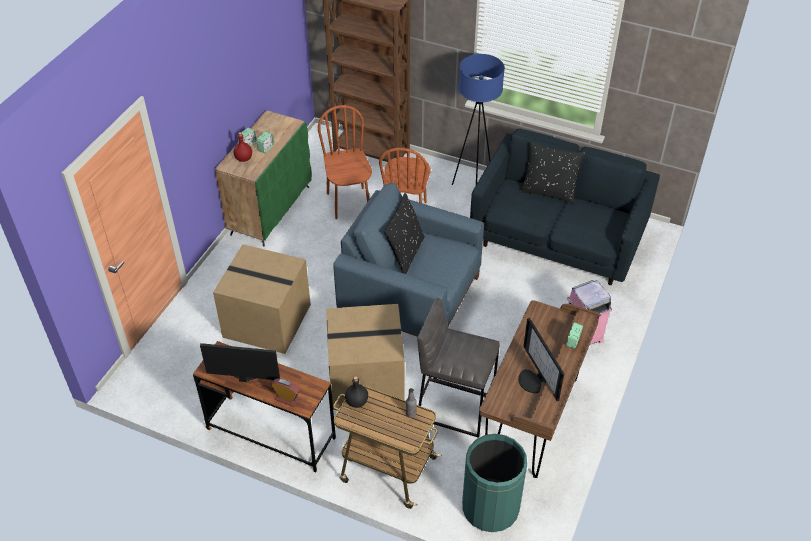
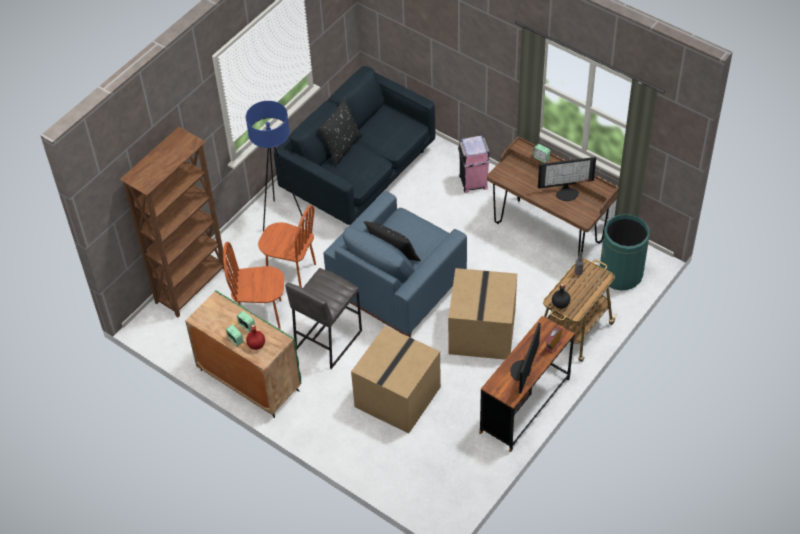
camera: 75 degrees left, 5 degrees up
(455, 406) = (524, 278): grey stool -> grey stool (327, 340)

